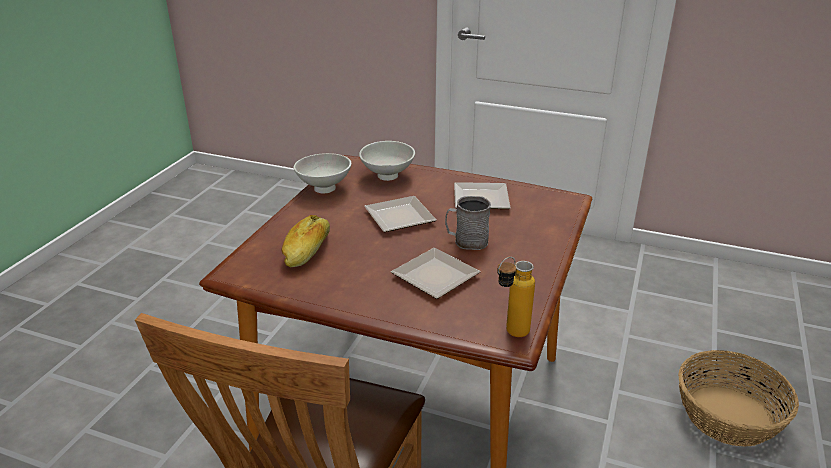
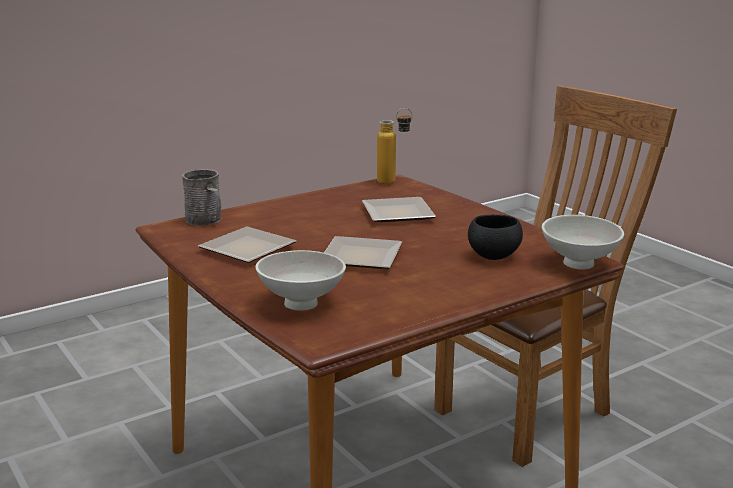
camera: 145 degrees left, 10 degrees down
(307, 251) = (494, 256): bread -> black bowl
(323, 189) = (409, 312): white bowl -> white bowl (581, 264)
(466, 241) = (331, 225): grey mug -> grey mug (206, 221)
(727, 415) = (124, 360): basket -> none

